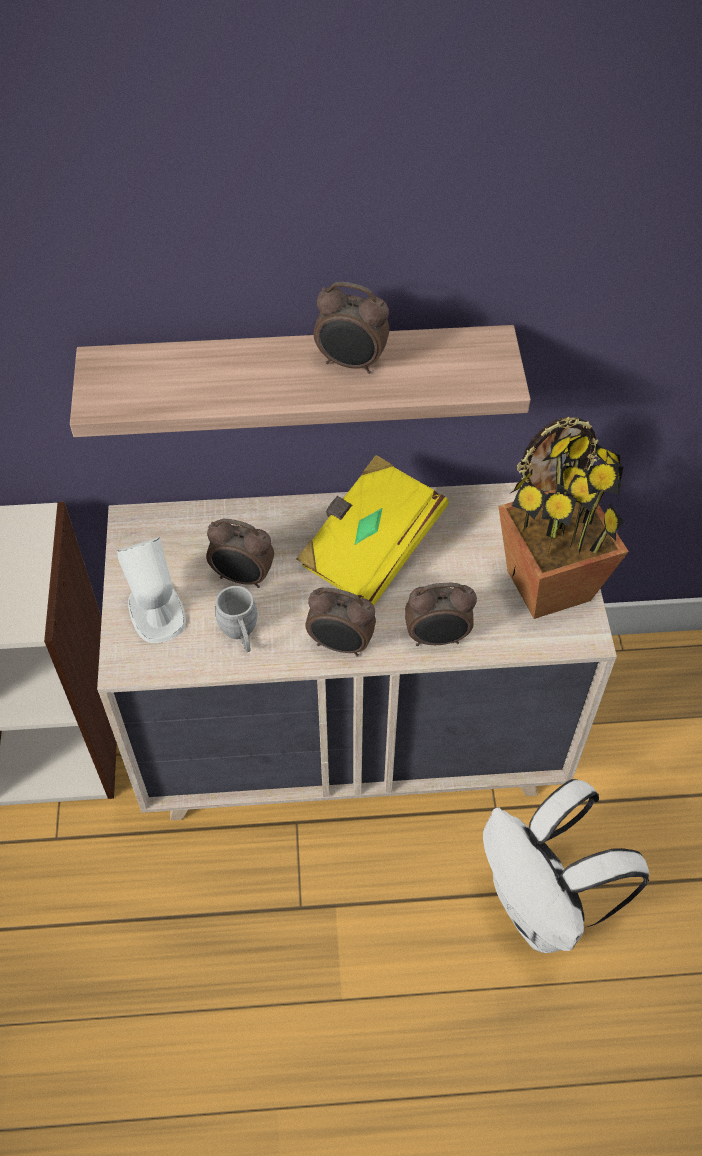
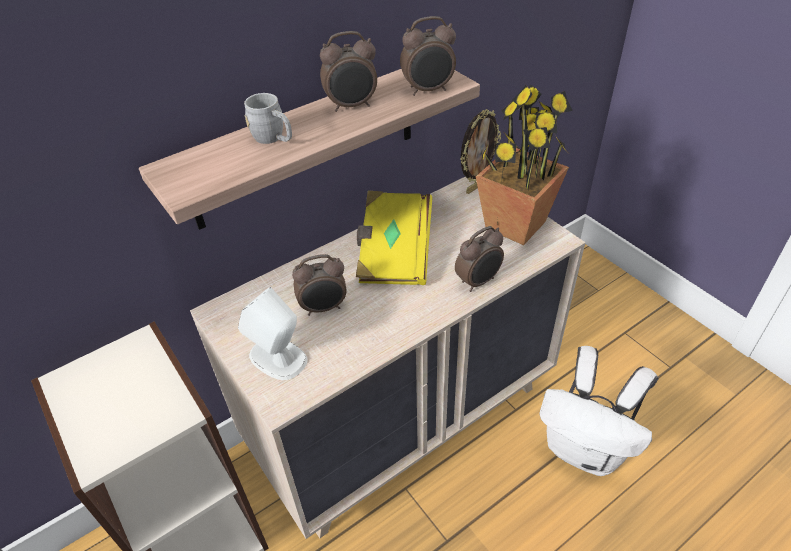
camera: 30 degrees left, 10 degrees down
(241, 634) = (350, 341): grey mug -> grey mug (274, 139)
(340, 645) = (422, 315): alarm clock -> alarm clock (428, 90)

